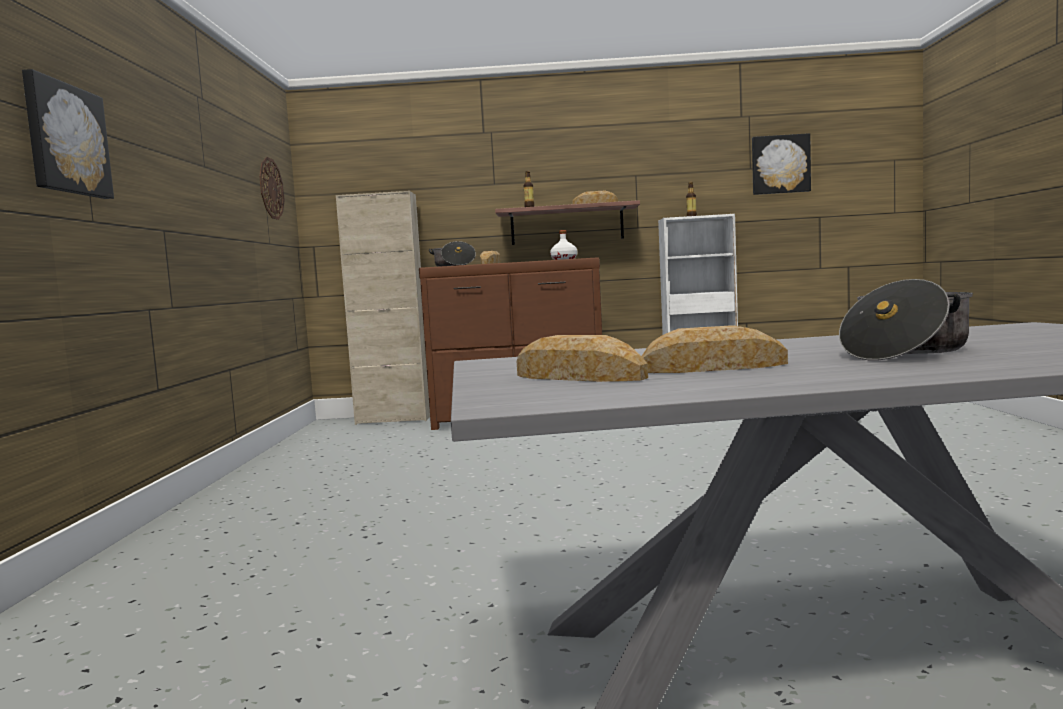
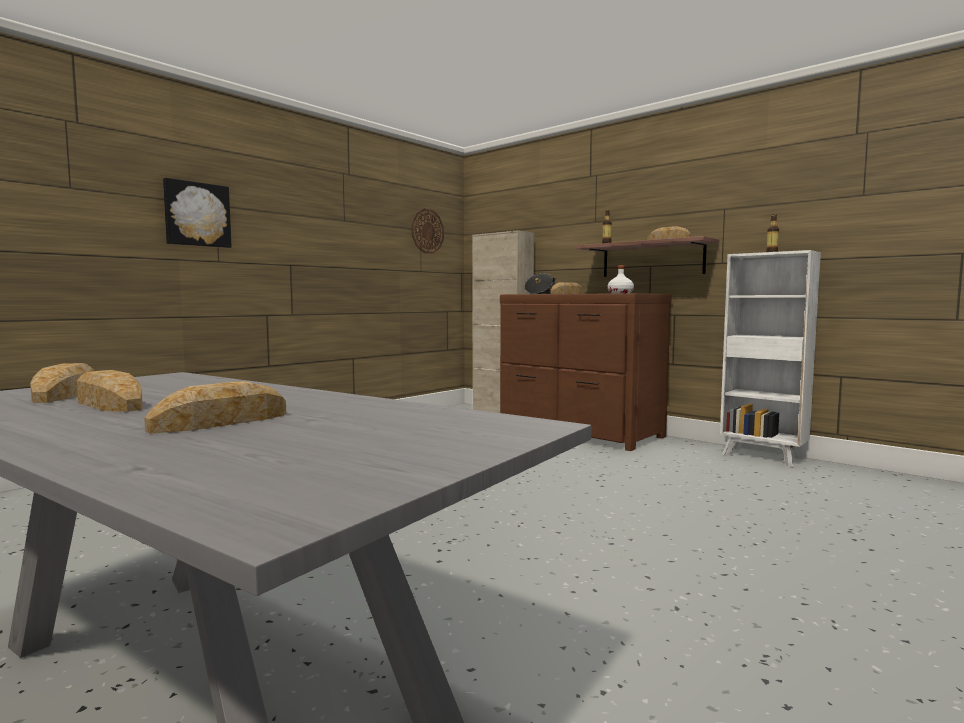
camera: 40 degrees right, 0 degrees up
(780, 164) = (905, 188): picture -> none
(905, 351) = (221, 421): cooking pot -> bread

